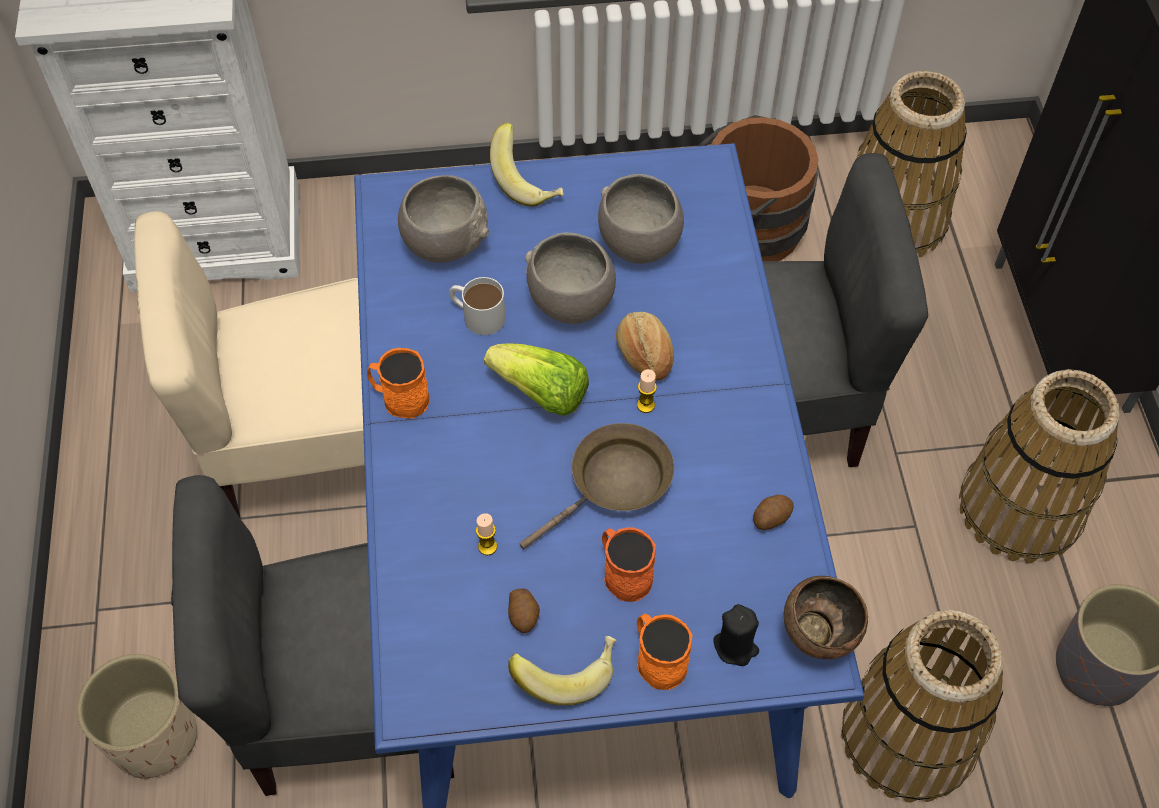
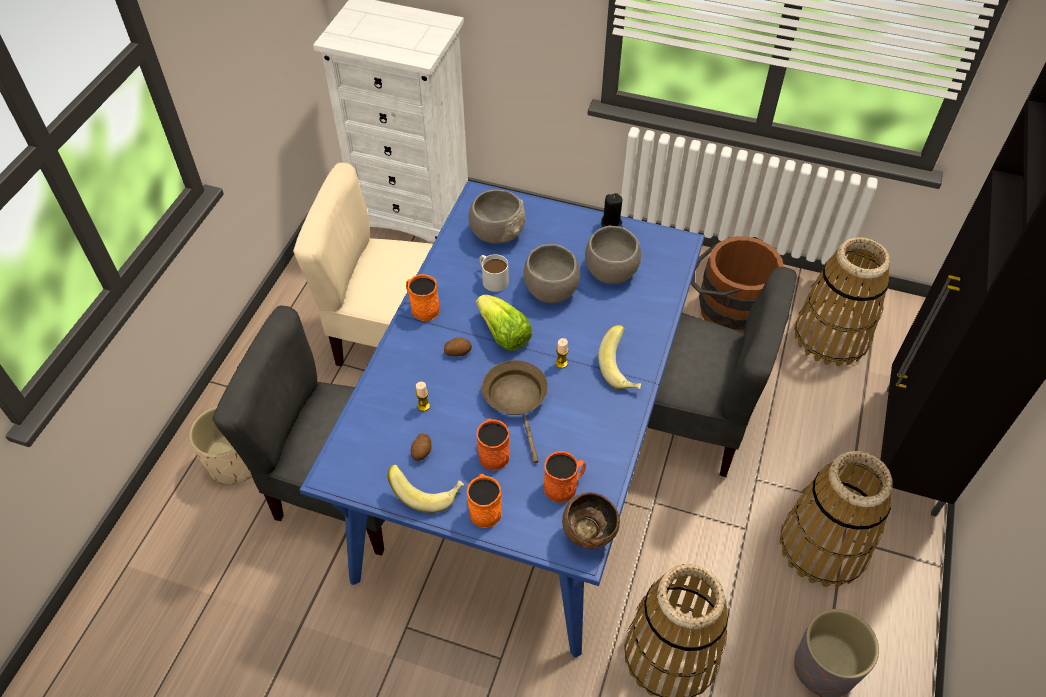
camera: 25 degrees right, 5 degrees down
(528, 182) = (564, 216): banana -> banana (622, 370)
(614, 483) = (517, 400): brown frying pan -> brown frying pan turned 90 degrees counterclockwise
(643, 354) = (577, 334): bread -> none
(735, 646) = (535, 520): black candle -> black candle (611, 224)
(747, 581) = (564, 486): none -> orange mug
(771, 517) = (600, 456): potato -> potato (458, 351)

